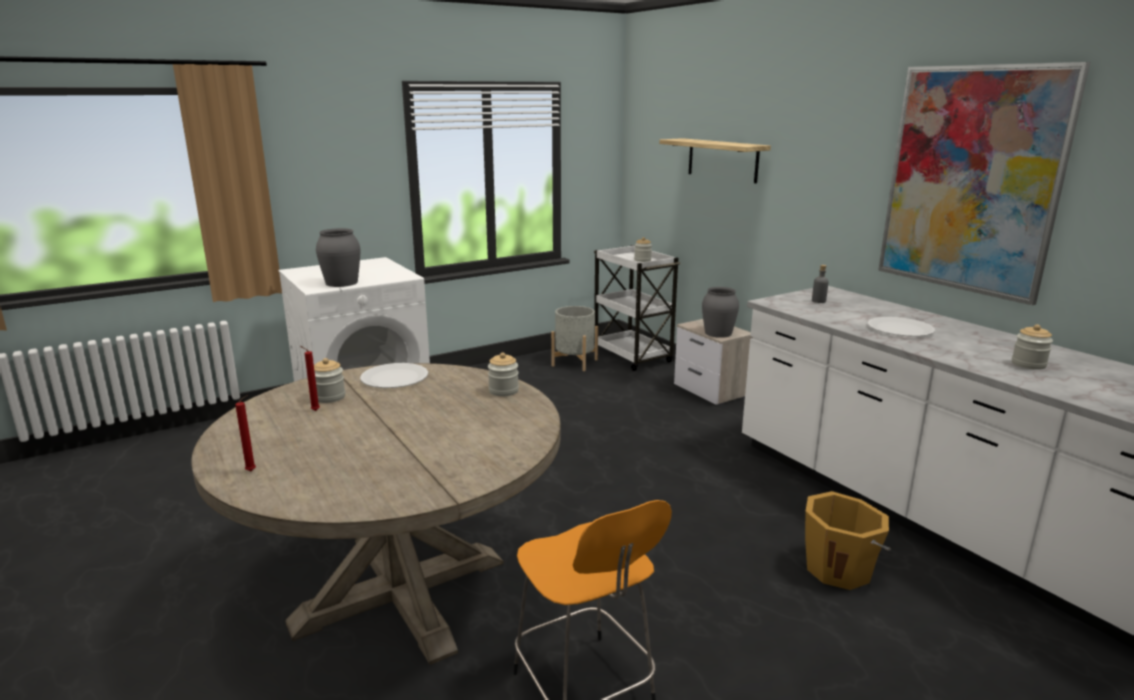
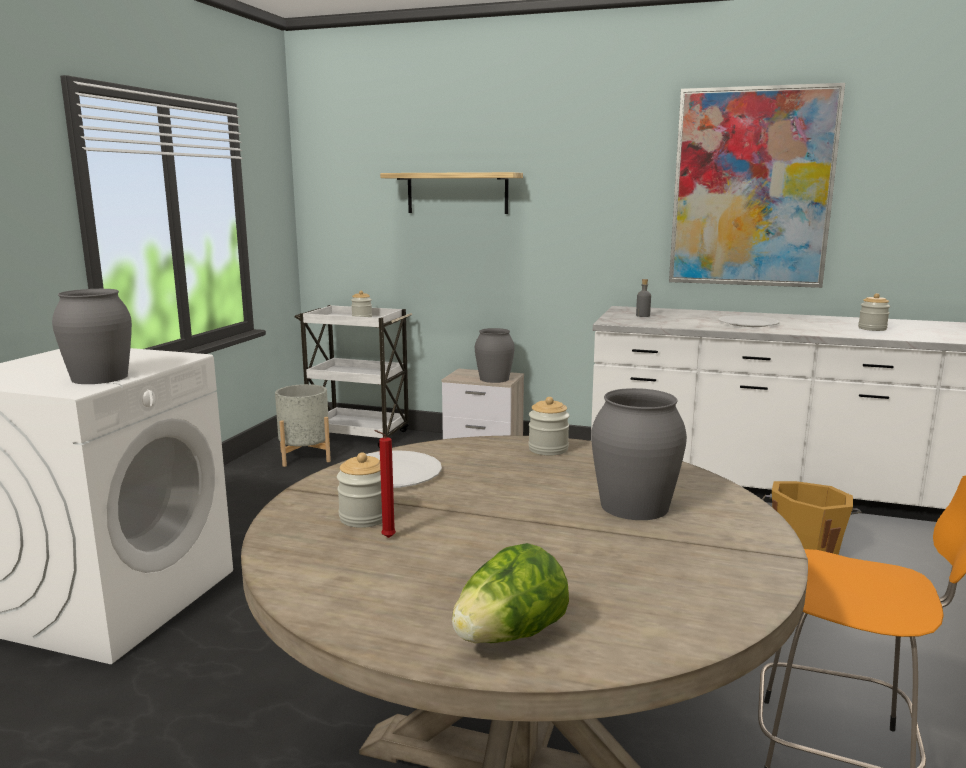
camera: 40 degrees left, 5 degrees down
(252, 471) = (509, 636): red candle -> lettuce
(455, 440) = (635, 506): none -> grey vase

